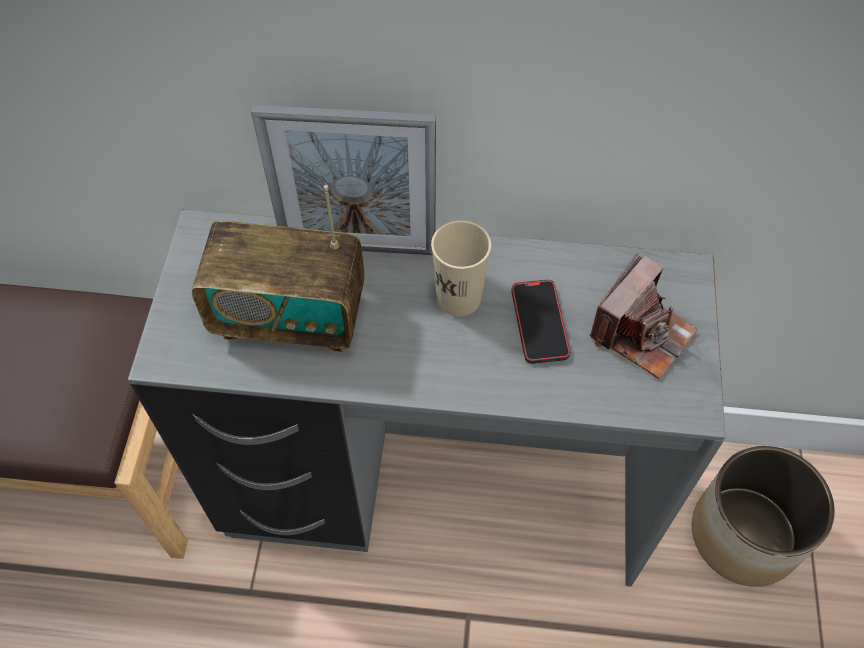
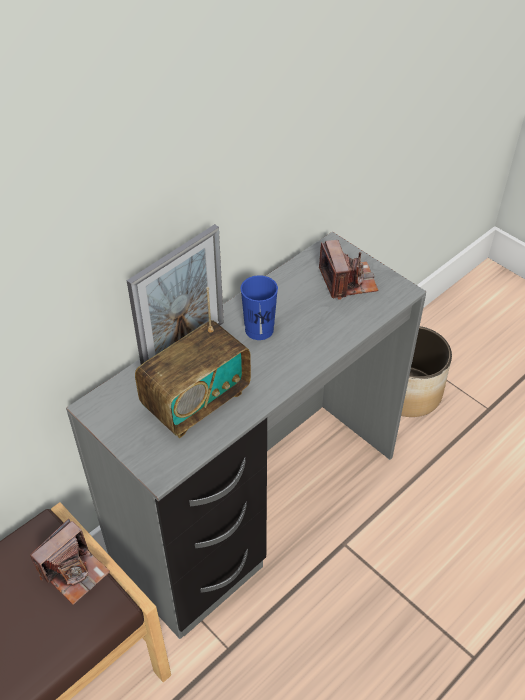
camera: 50 degrees left, 10 degrees down
(103, 379) = (74, 571): none -> camera
(458, 298) = (259, 330): beige cup -> blue cup
(539, 323) = (305, 311): phone -> none

